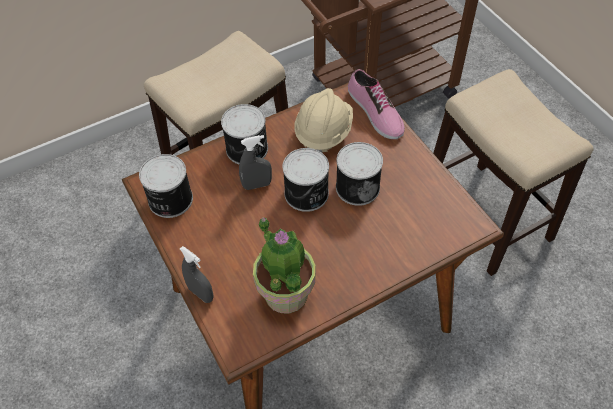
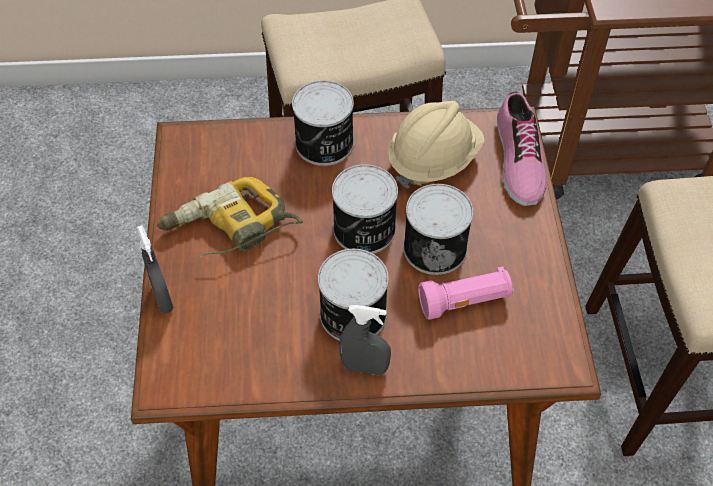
camera: 25 degrees right, 0 degrees up
(169, 200) = (195, 170): can -> can (351, 314)
(218, 230) = (230, 230): none -> power drill
(257, 185) = (309, 193): grey spray bottle -> grey spray bottle (364, 367)
(286, 293) = (263, 343): potted plant -> none
(395, 212) = (465, 301): none -> pink flashlight

